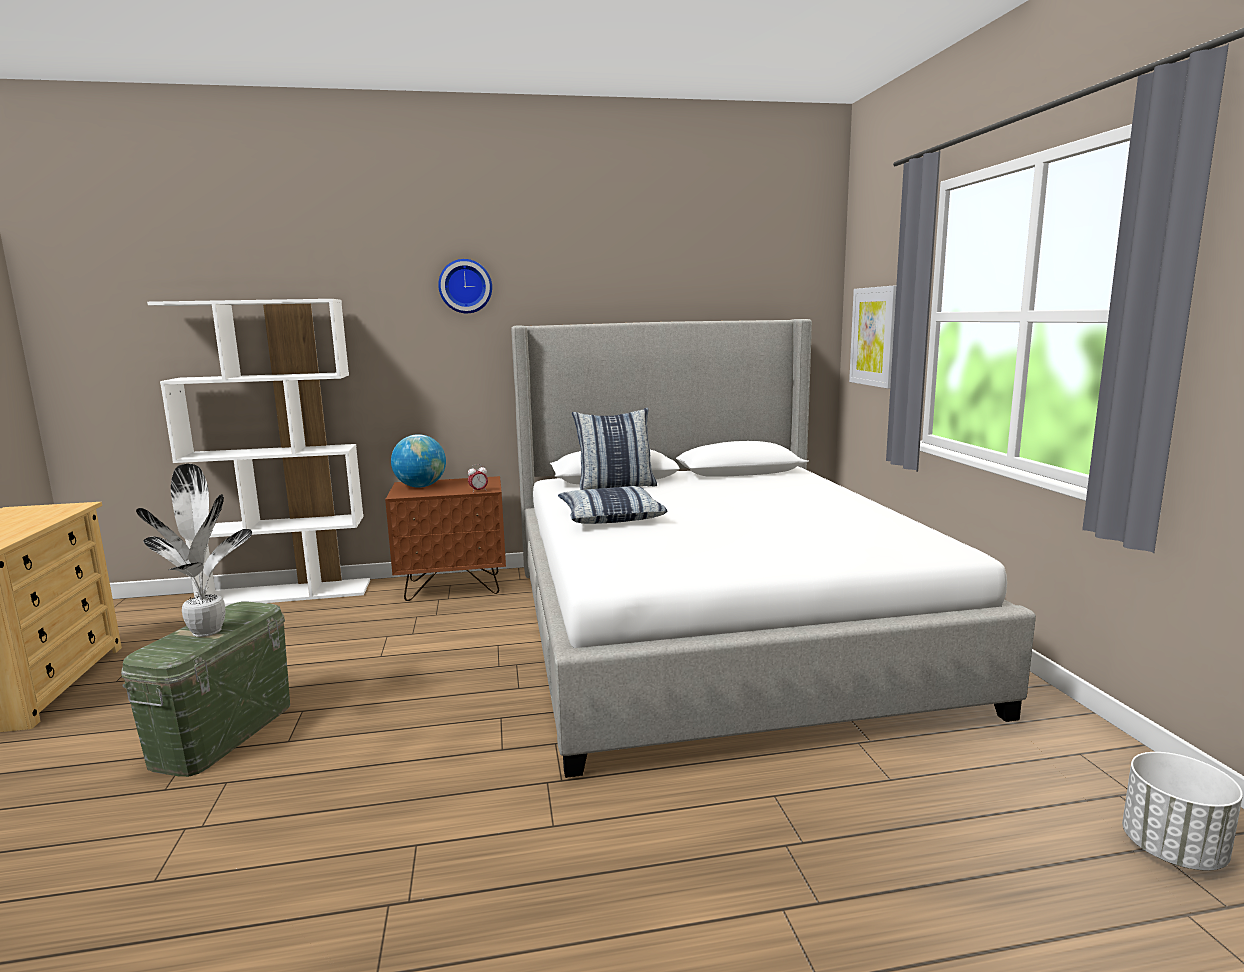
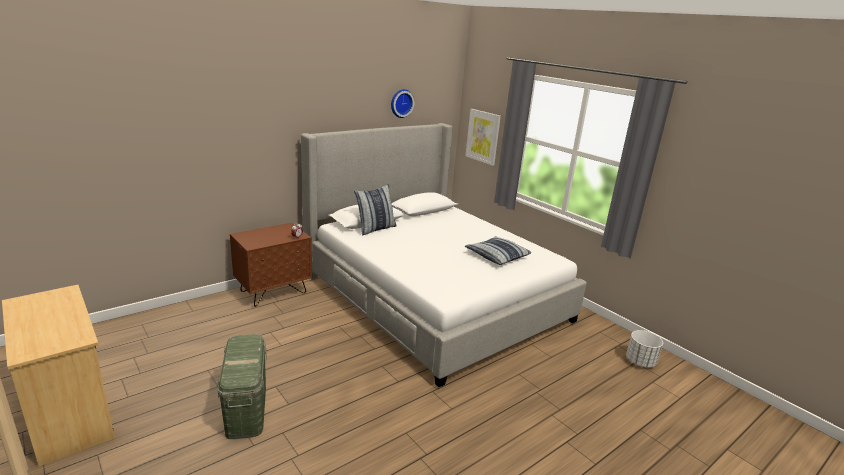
camera: 30 degrees left, 10 degrees up
(208, 630) = (244, 358): potted plant -> none
(288, 593) = (166, 313): white bookcase -> none
(420, 486) = (254, 237): globe -> none
(465, 286) = (272, 109): wall clock -> wall clock (401, 103)
(610, 516) = (400, 254): pillow -> pillow (496, 256)

